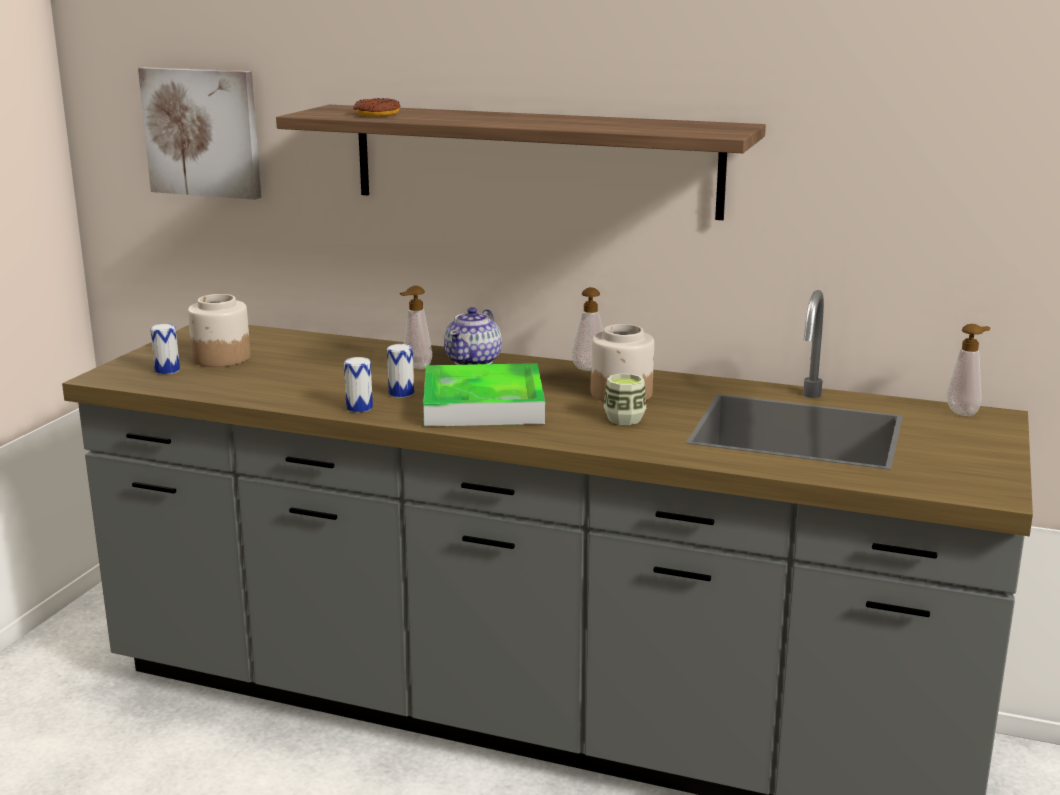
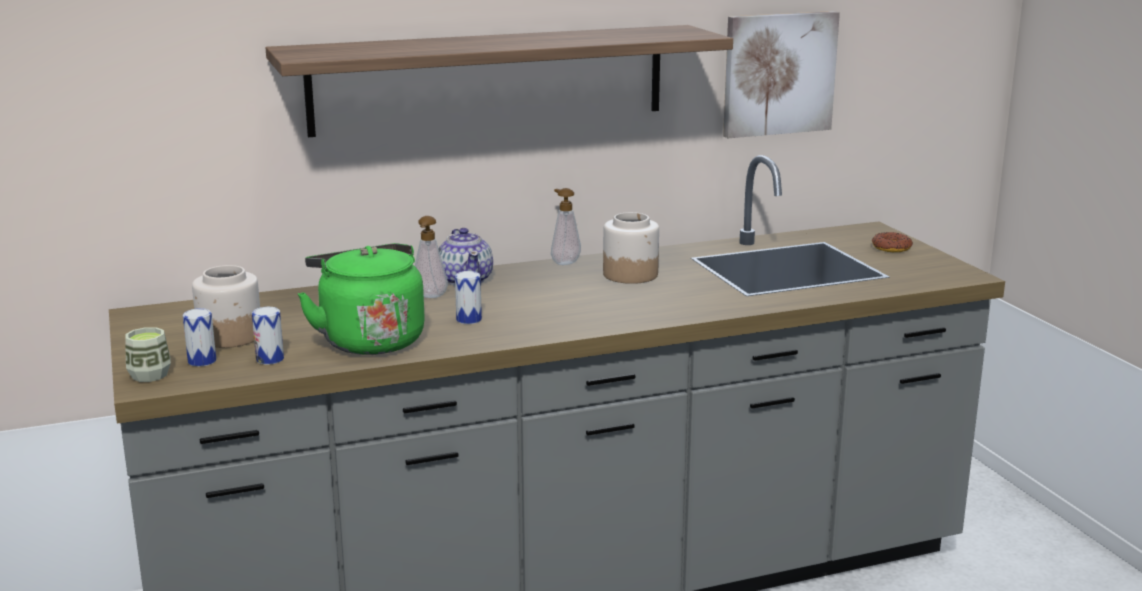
camera: 40 degrees left, 0 degrees up
(203, 132) = (99, 94): picture -> picture (778, 73)
(298, 387) = (369, 340): none -> green kettle
(359, 408) = (463, 340): can -> can (270, 359)
(377, 114) = (367, 50): donut -> donut (891, 247)
(483, 404) = (552, 309): tray -> none
(624, 419) = (673, 291): cup -> cup (149, 375)
(964, 412) = (851, 231): soap dispenser -> none

